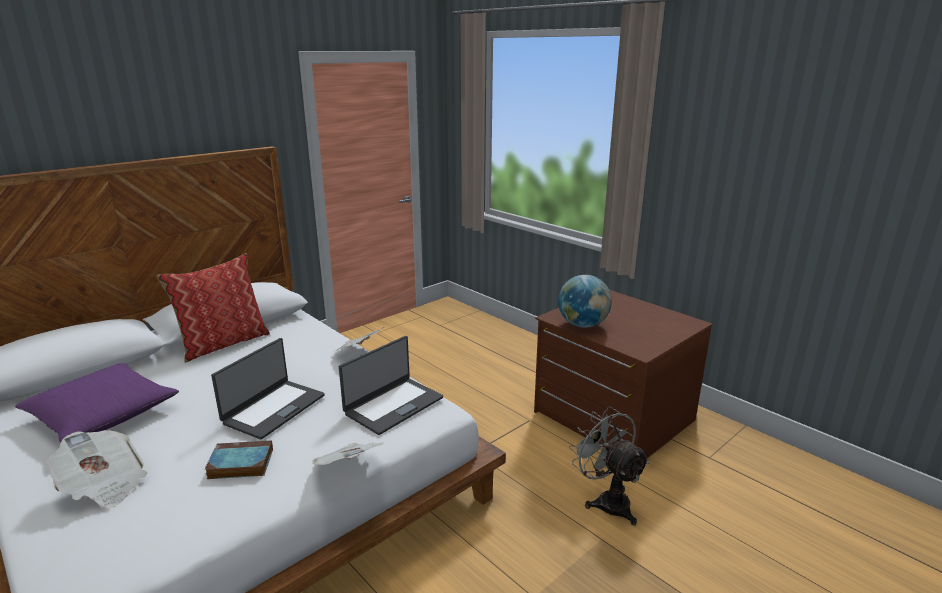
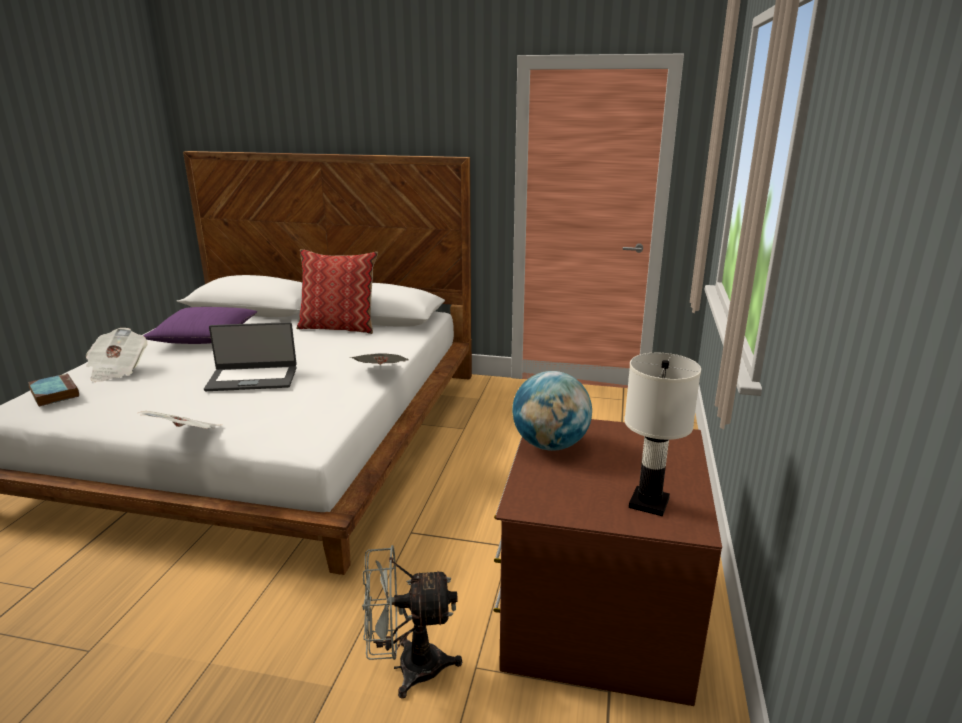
camera: 55 degrees right, 0 degrees up
(239, 464) = (168, 397): book -> book (54, 393)
(393, 405) = (299, 419): laptop -> none
(607, 500) = (408, 667): grey fan -> grey fan turned 120 degrees counterclockwise
(664, 323) = (648, 502): none -> white table lamp

